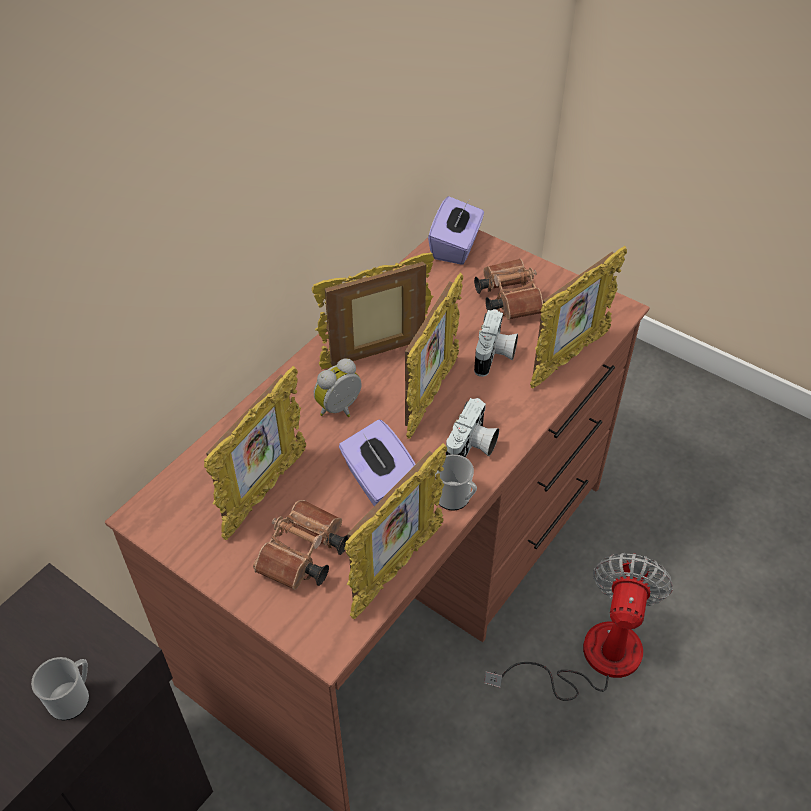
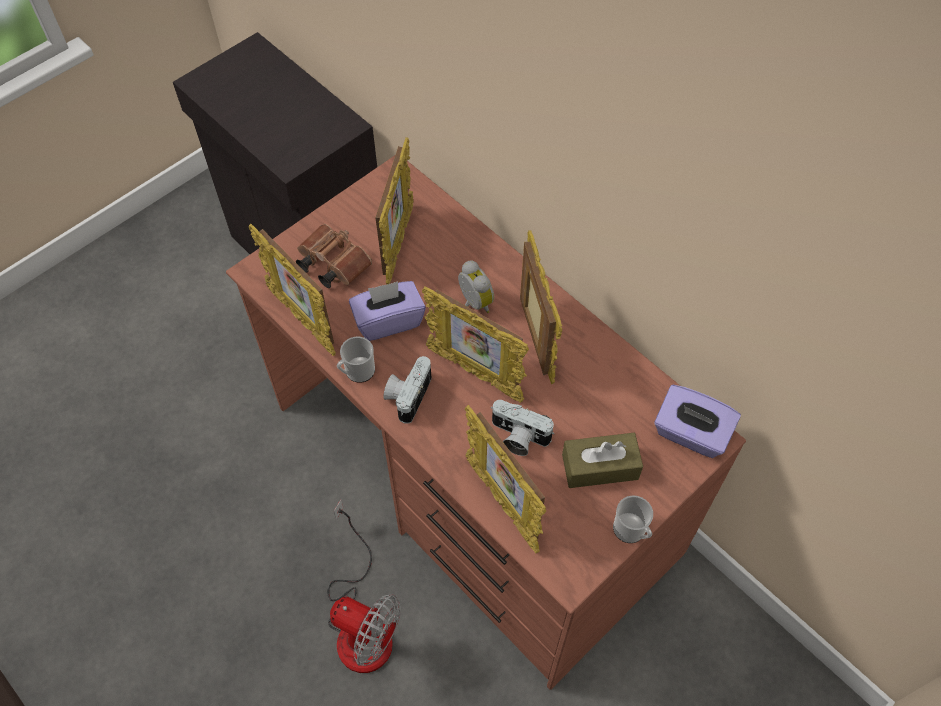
camera: 100 degrees right, 10 degrees up
(73, 698) = (266, 141): mug -> mug (631, 531)
(264, 492) = (398, 244): picture frame -> picture frame turned 120 degrees counterclockwise
(472, 448) = (407, 395): camera -> camera turned 75 degrees clockwise
(507, 299) = (600, 467): brown binoculars -> brown tissue box

